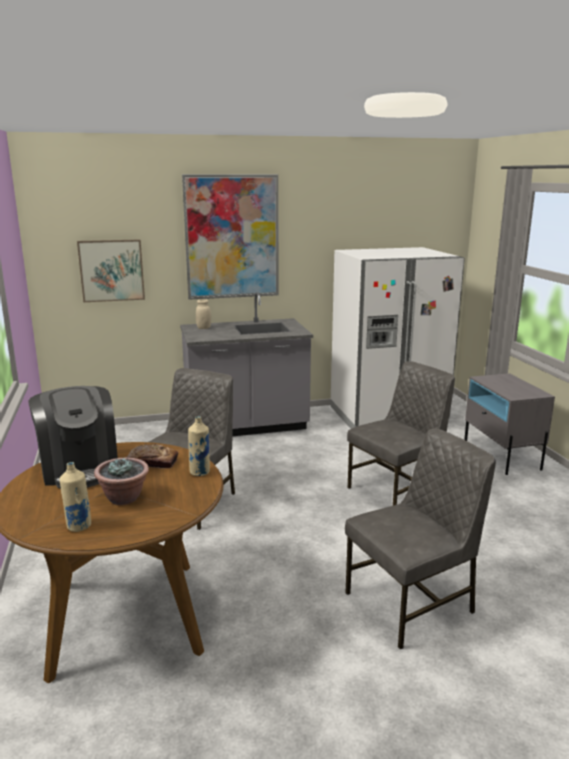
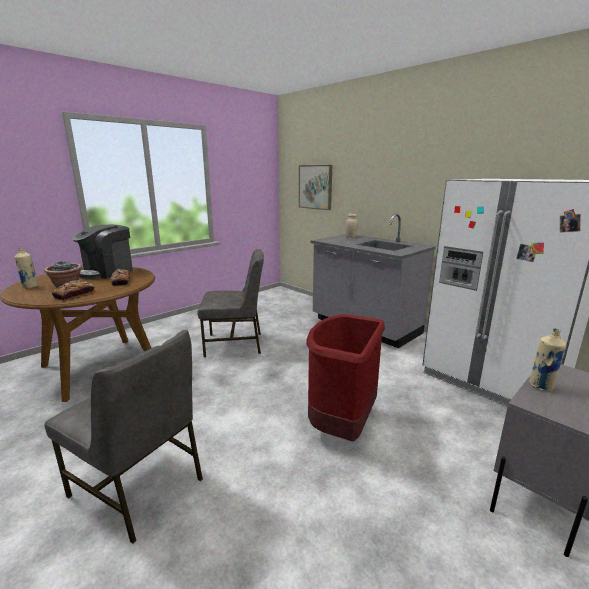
camera: 60 degrees right, 0 degrees up
(179, 493) = (74, 294): none -> bread
(200, 472) = (108, 292): beige bottle -> beige bottle (541, 386)
(232, 237) = (392, 164): picture -> none
(397, 490) = (341, 425): grey chair -> red trash can

